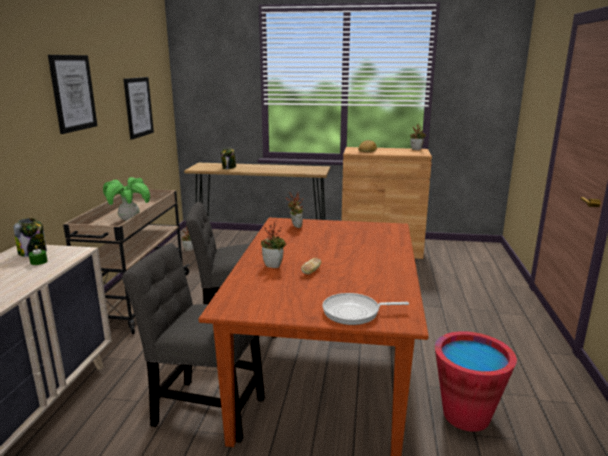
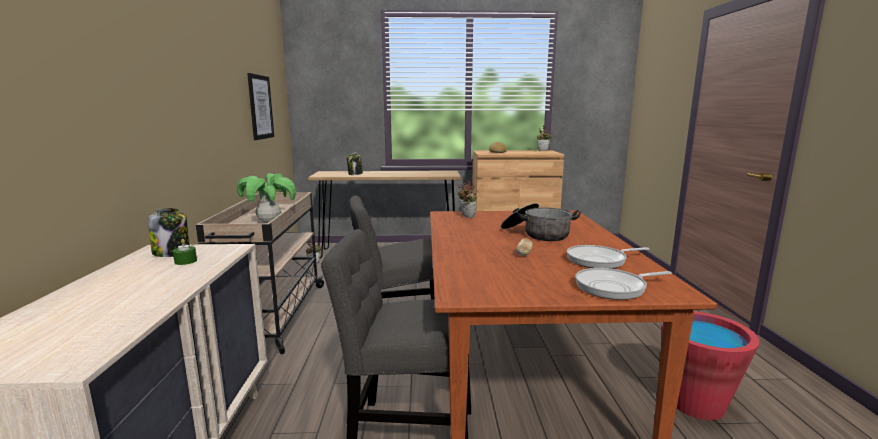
camera: 10 degrees left, 5 degrees down
(73, 93) = (201, 76): picture -> none
(274, 265) = (478, 250): potted plant -> none
(341, 250) = (536, 234): none -> cooking pot
(370, 284) = (599, 260): none -> frying pan

